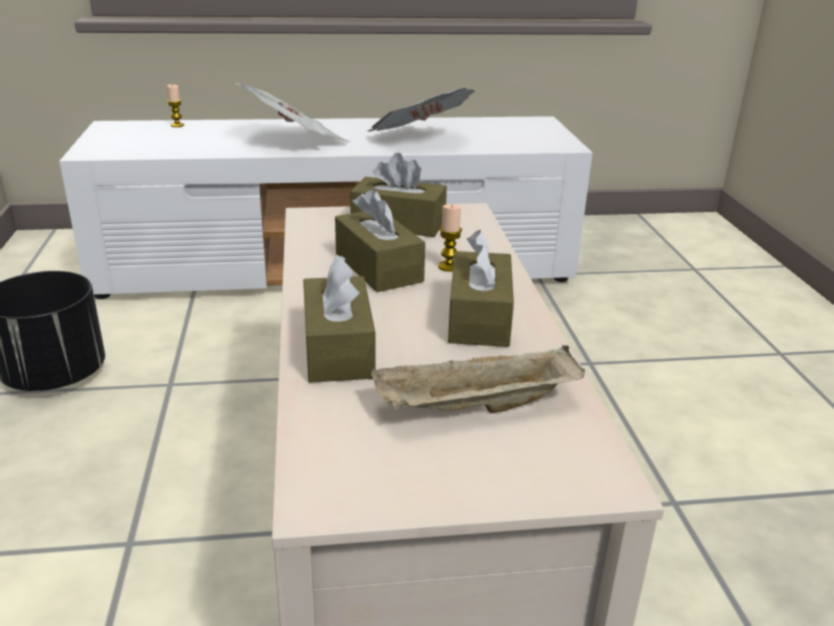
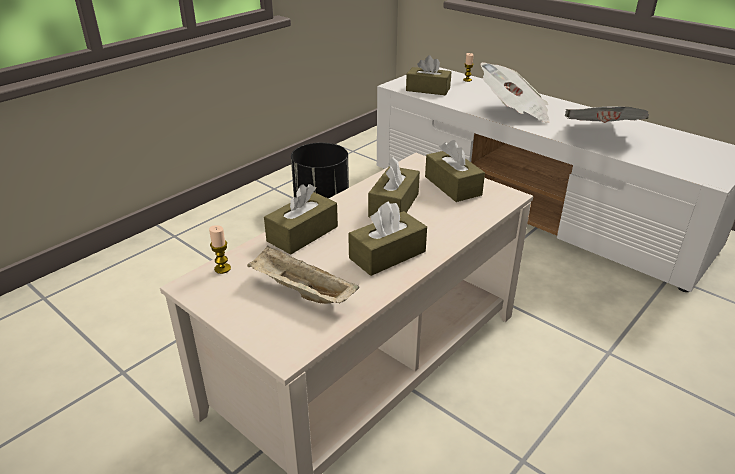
camera: 50 degrees right, 5 degrees up
(145, 147) = (428, 89): none -> brown tissue box
(449, 266) = (428, 222): candle -> candle (222, 268)

